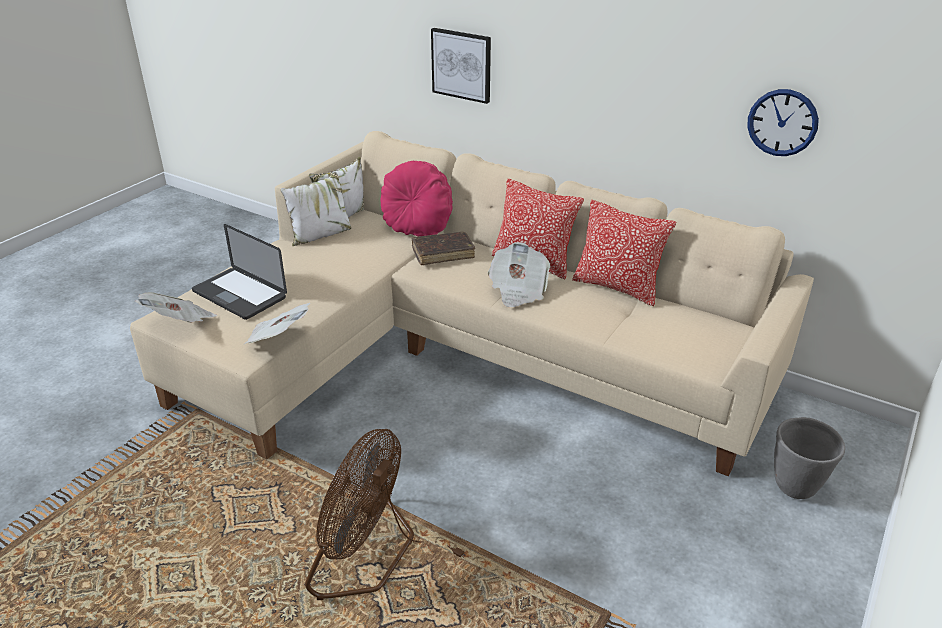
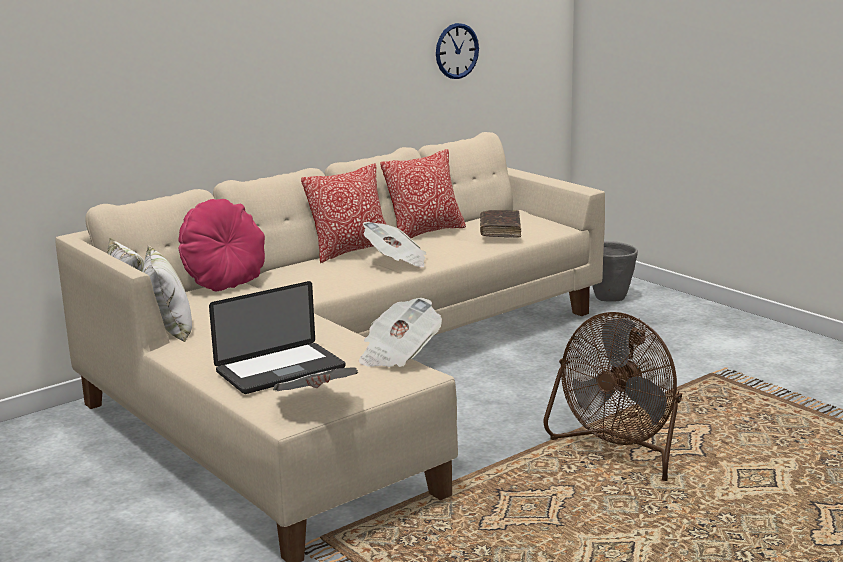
camera: 70 degrees left, 15 degrees down
(443, 253) = (295, 278): brown book -> brown book (500, 230)
(462, 65) = (178, 90): picture -> none

